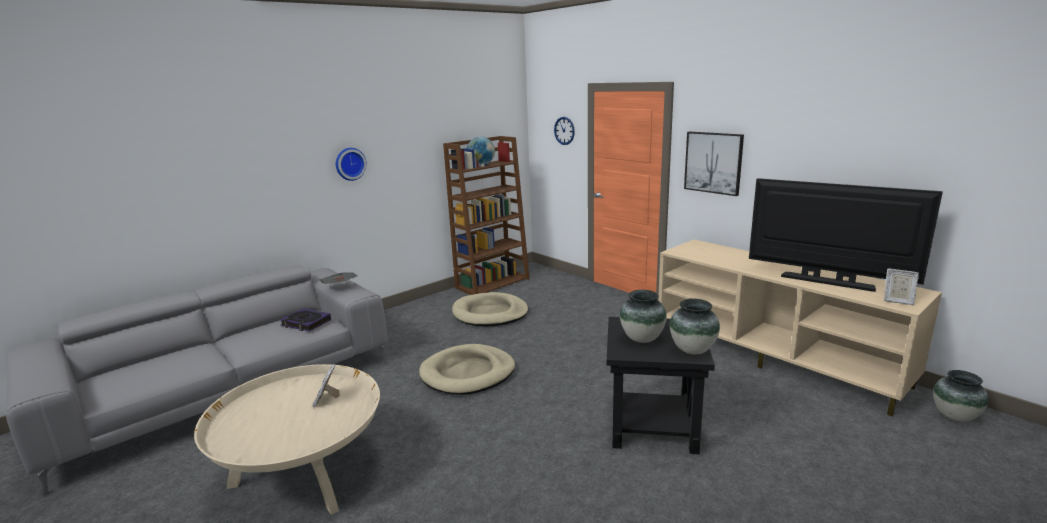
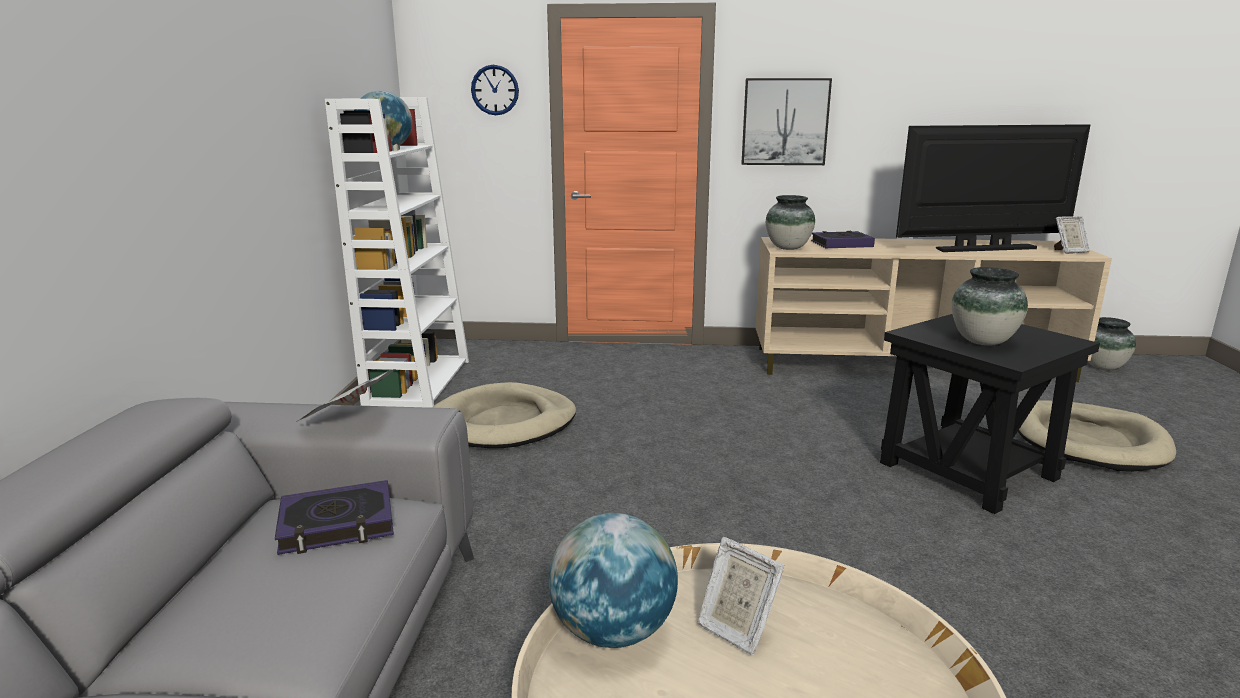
camera: 45 degrees left, 0 degrees up
(303, 383) = (613, 632): none -> globe
(350, 164) = (193, 126): wall clock -> none
(468, 373) = (650, 514): beige dog bed -> beige dog bed (1089, 441)
(493, 283) = (418, 381): brown bookcase -> white bookcase
(693, 350) = (1049, 337): vase -> vase (788, 248)
(727, 255) = (841, 244): none -> book

